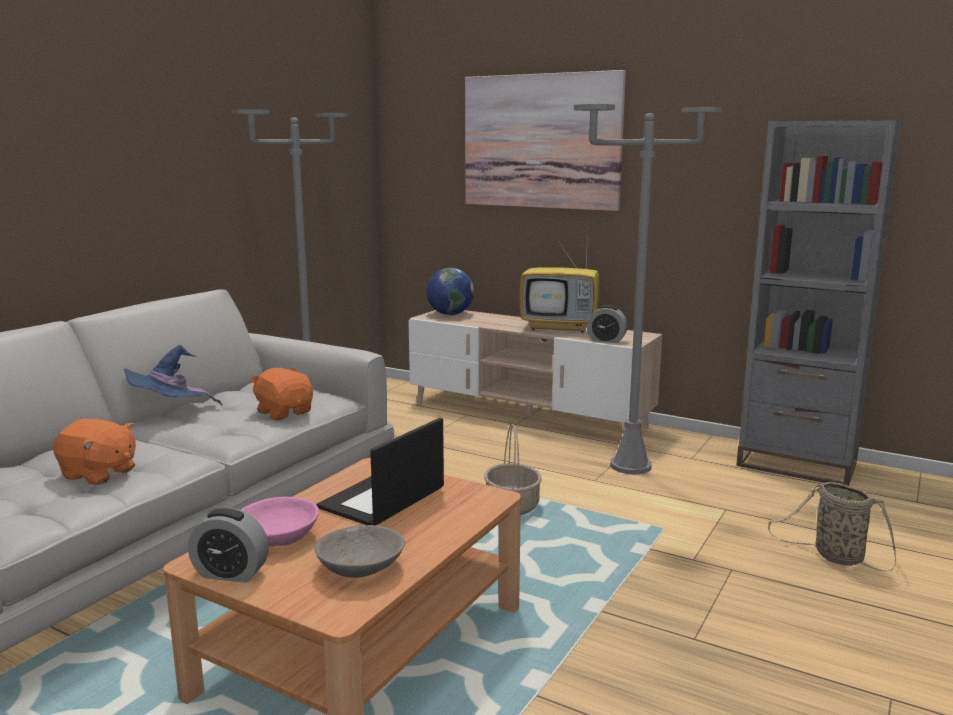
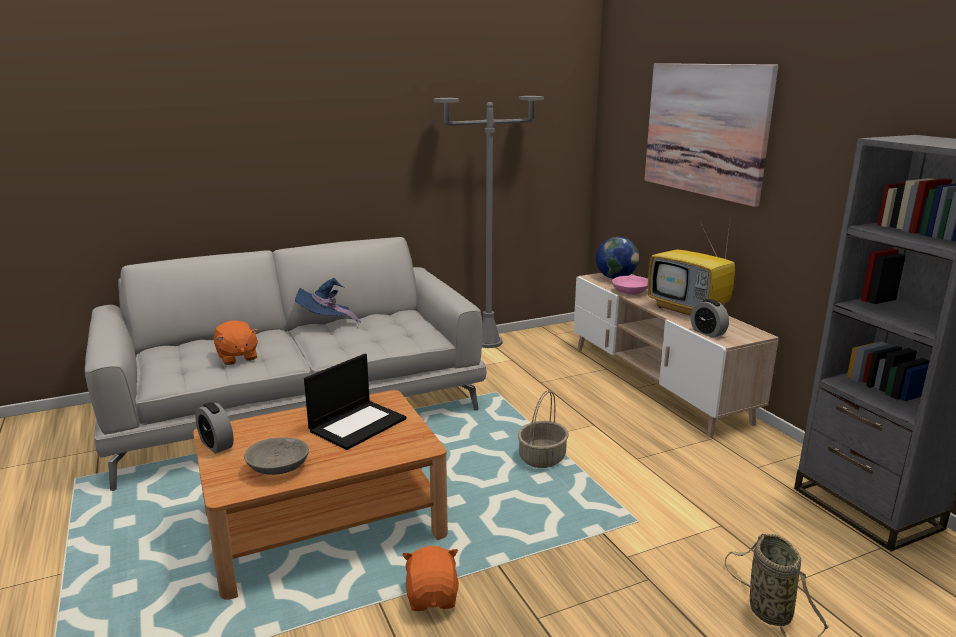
camera: 35 degrees right, 5 degrees up
(278, 536) = (269, 430): pink bowl -> pink bowl (630, 292)
(284, 412) = (388, 340): orange plush toy -> orange plush toy (432, 597)
(382, 499) = (358, 424): laptop -> laptop turned 150 degrees clockwise
(630, 466) = (686, 456): grey floor lamp -> none

